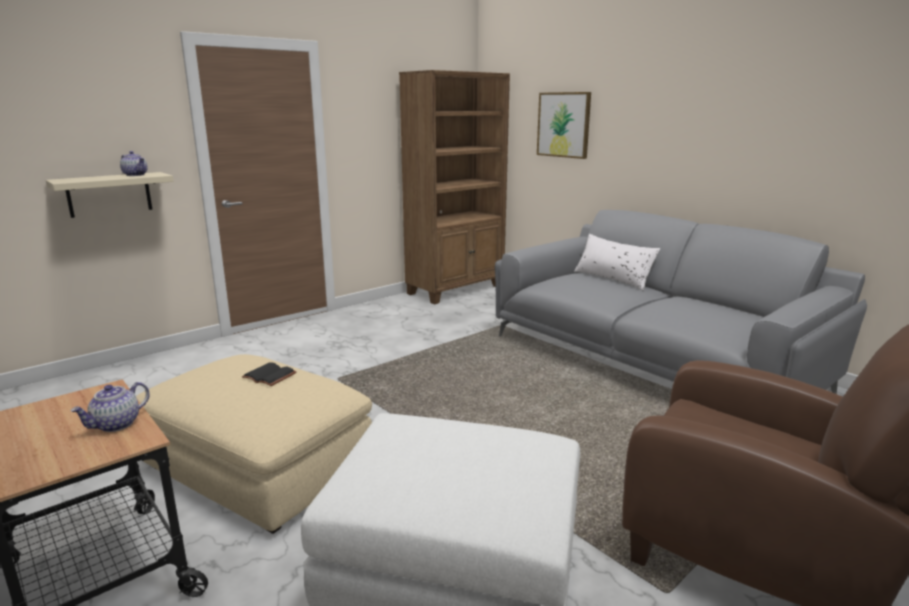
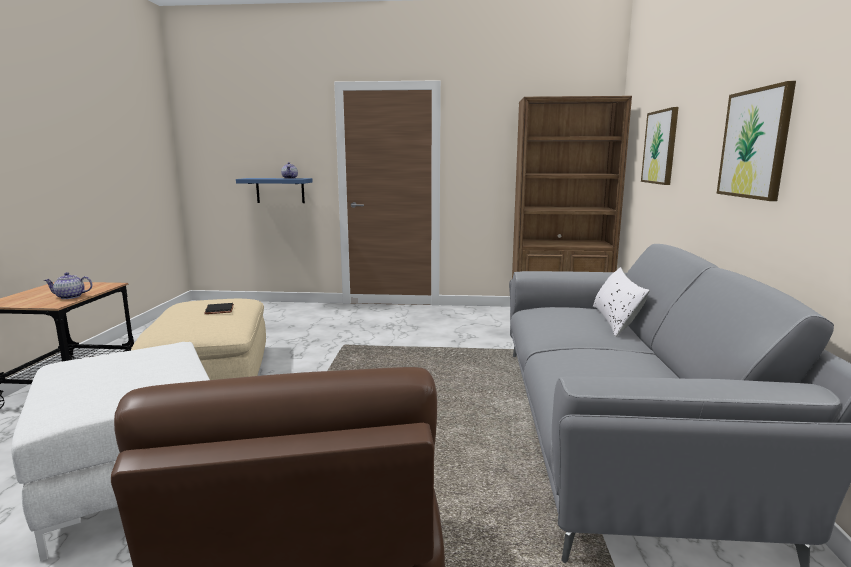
camera: 45 degrees right, 5 degrees down
(109, 194) = (280, 190): beige shelf -> blue shelf
(710, 131) = (755, 144): none -> picture

